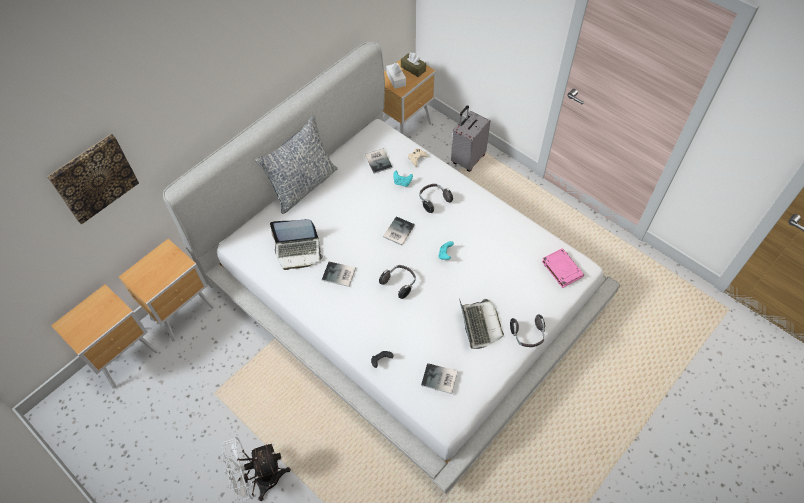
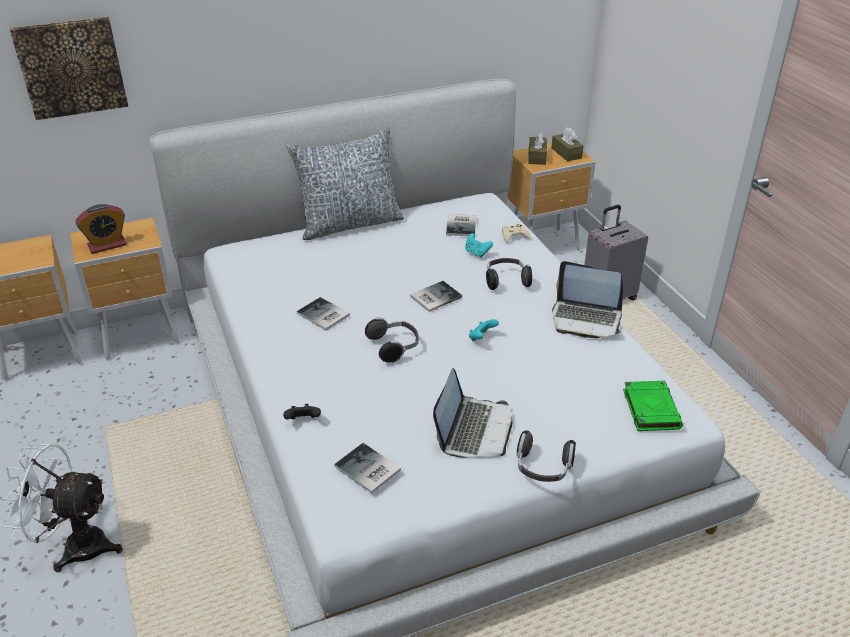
camera: 25 degrees right, 20 degrees down
(156, 277) = (107, 245): none -> alarm clock
(298, 251) = (292, 278): laptop -> laptop (586, 319)
(396, 79) = (537, 157): white tissue box -> brown tissue box
(561, 269) = (650, 409): pink book -> green book

